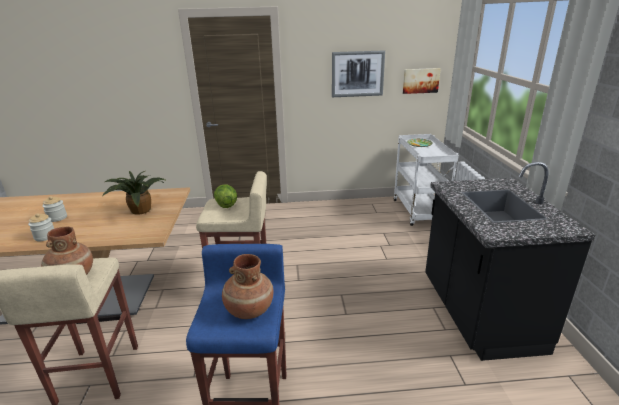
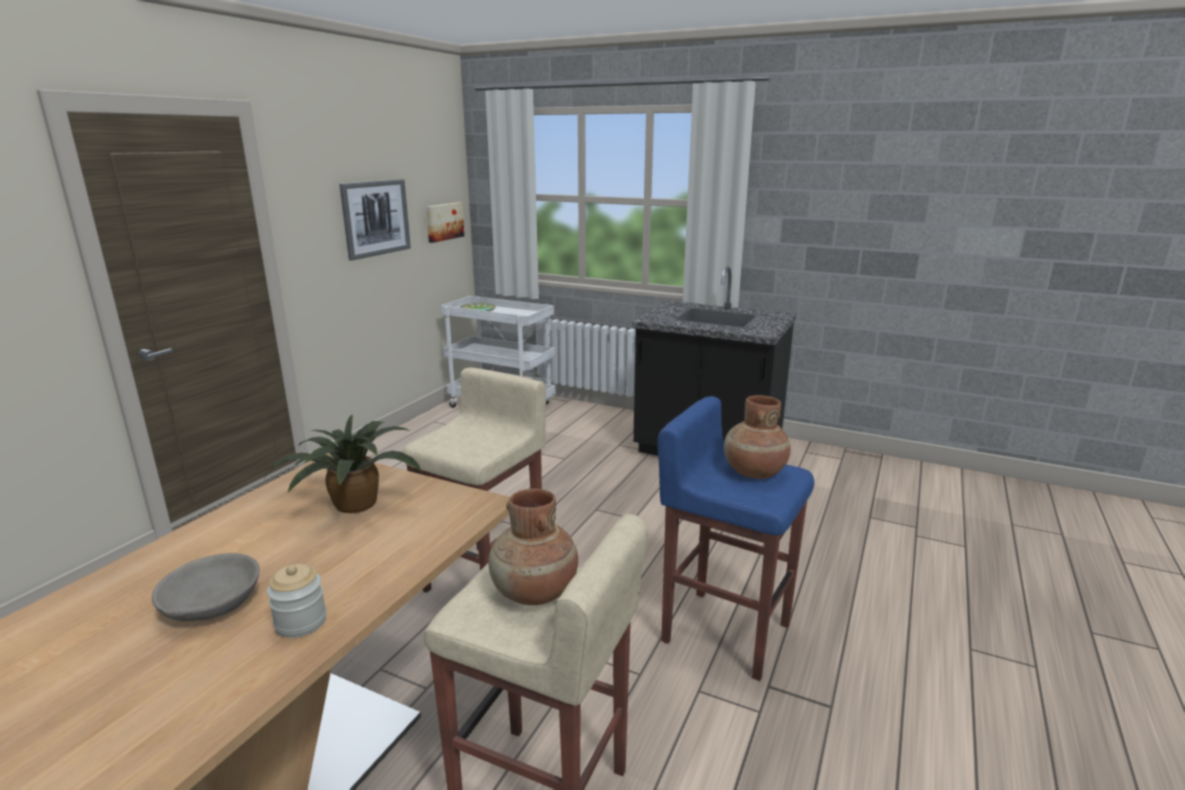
camera: 60 degrees left, 5 degrees down
(57, 218) = (213, 604): jar -> grey bowl
(226, 204) = (453, 438): lettuce -> none

